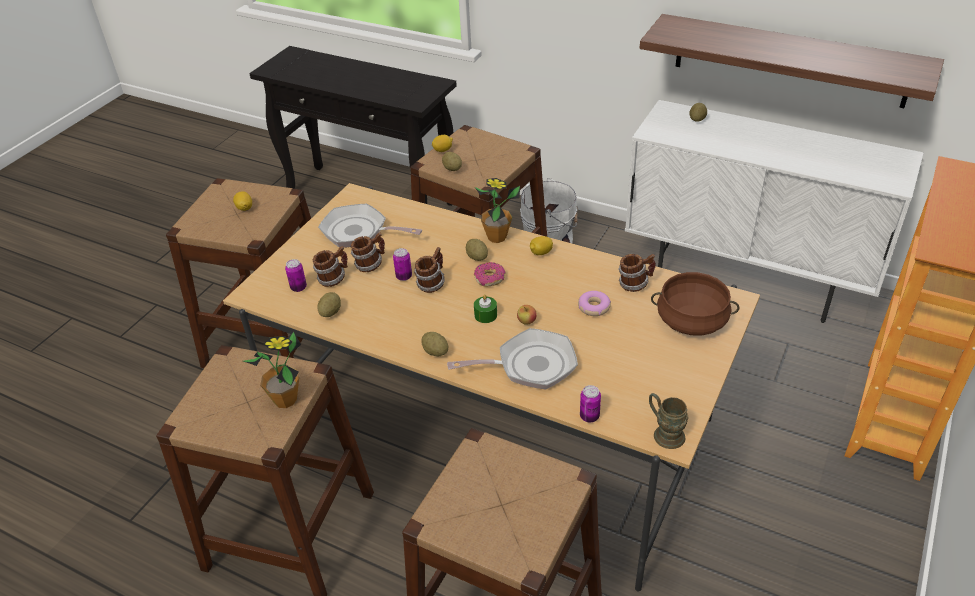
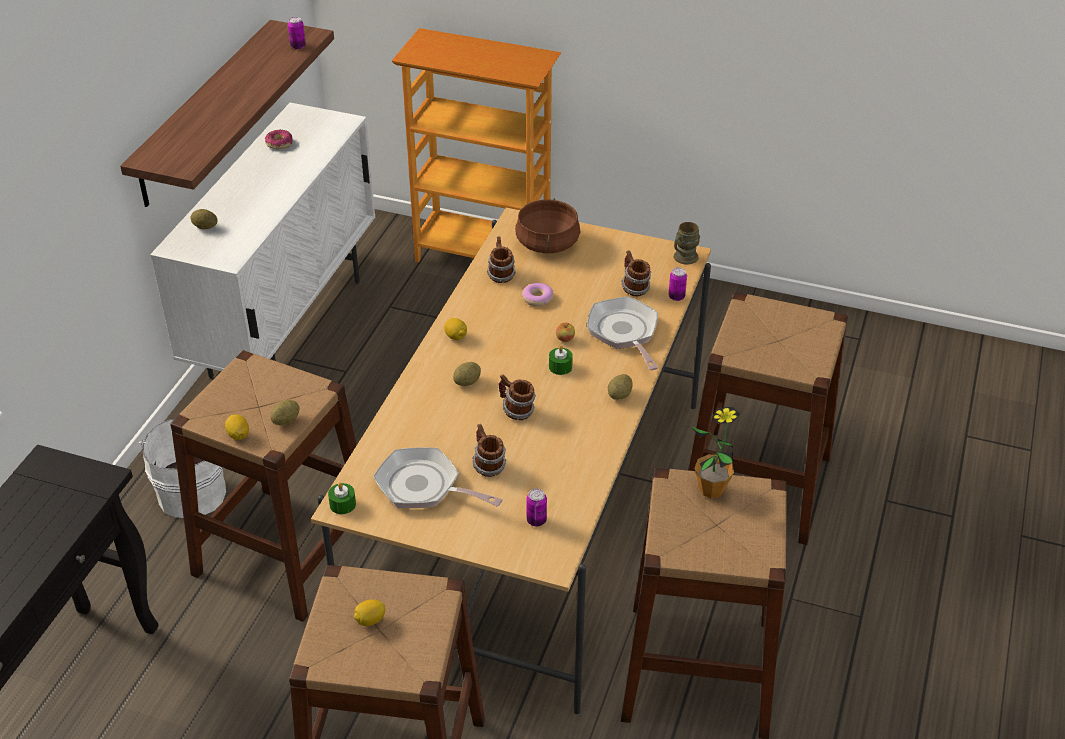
camera: 100 degrees left, 0 degrees up
(330, 312) = (575, 483): potato -> none
(333, 279) = (517, 493): mug -> mug (634, 288)
(356, 195) = (342, 504): none -> green candle
(359, 232) = (424, 487): frying pan -> frying pan turned 105 degrees clockwise
(404, 276) = (506, 434): can -> can (298, 46)
(490, 278) = (502, 369): donut -> donut (279, 143)
(497, 237) = (430, 370): potted plant -> none

